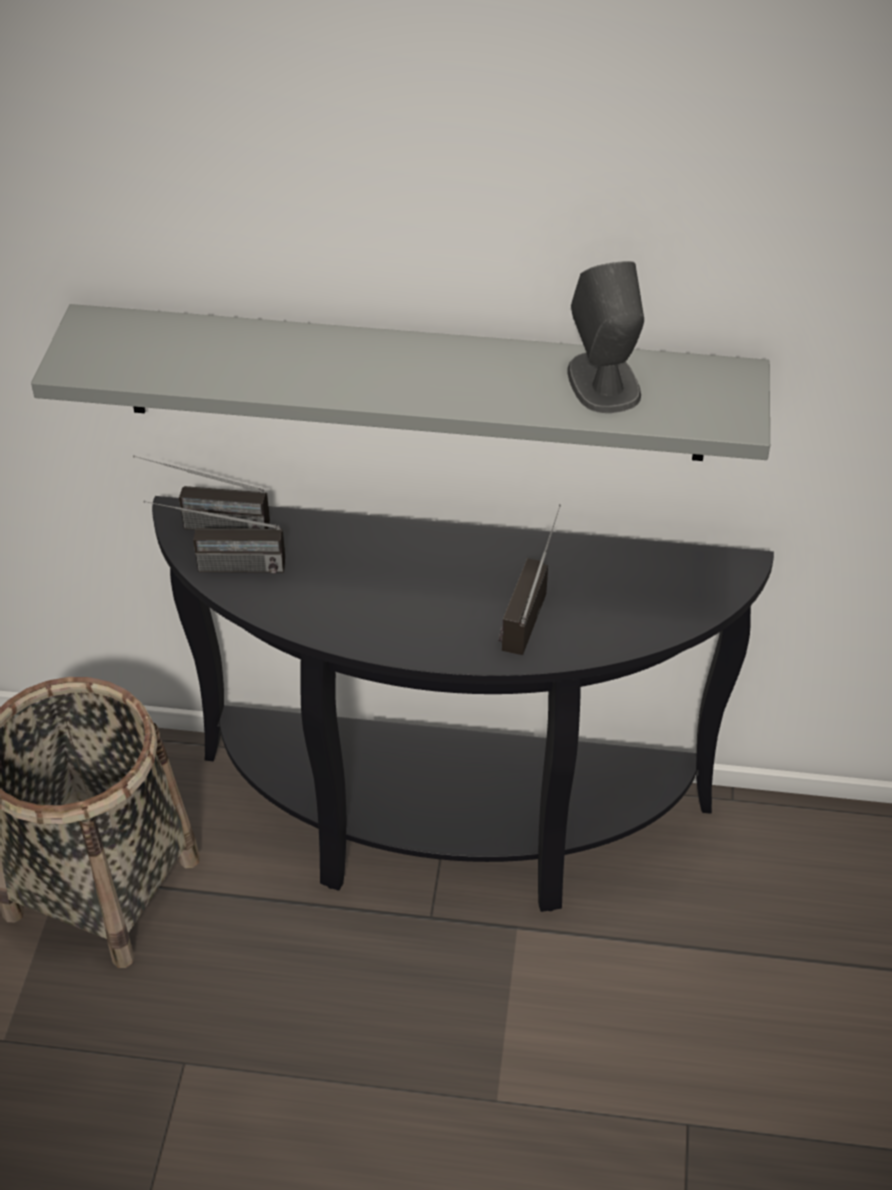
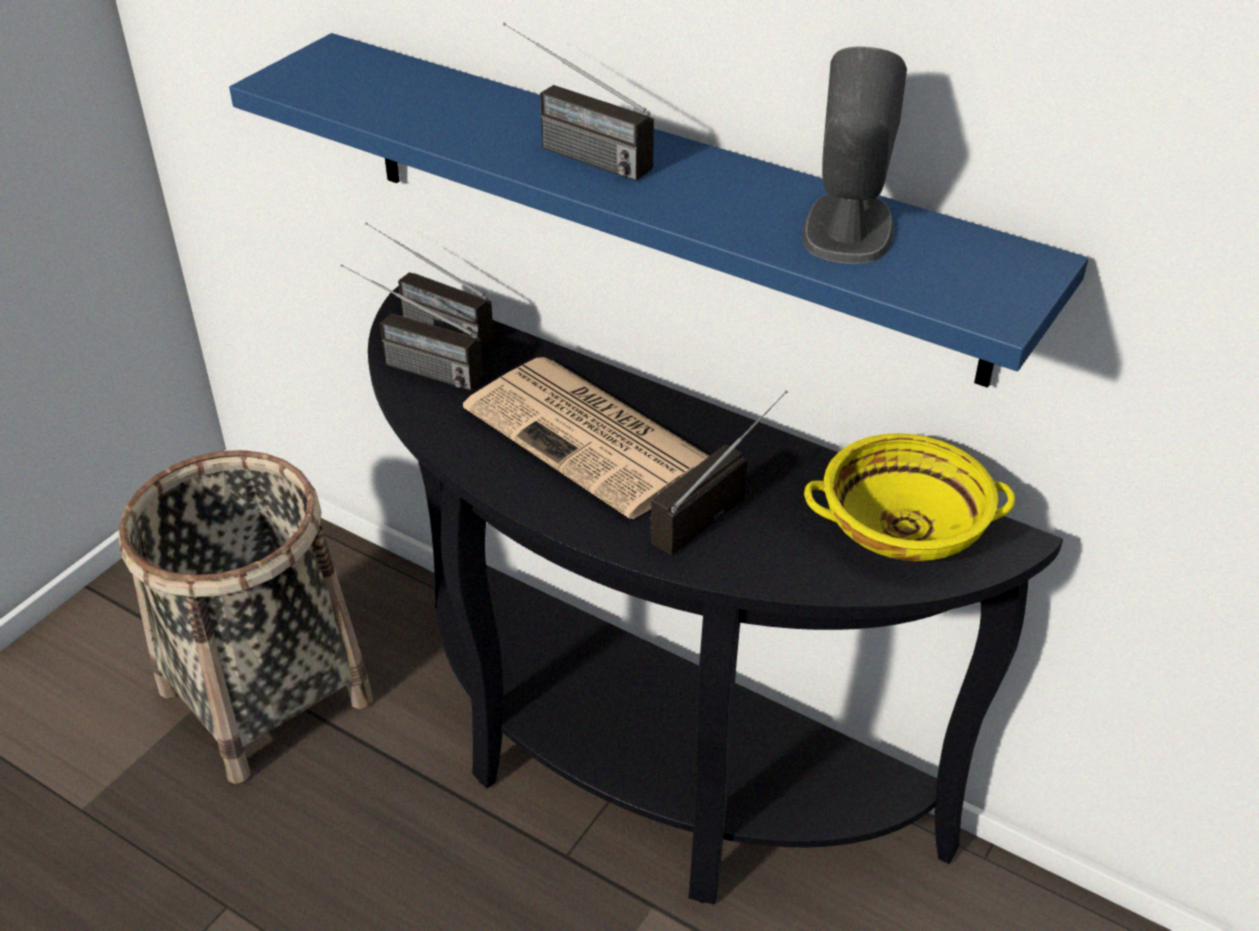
camera: 25 degrees right, 5 degrees down
(359, 370) = (569, 151): none -> radio
(404, 581) = (592, 437): none -> newspaper
(413, 383) = (660, 203): grey shelf -> blue shelf
(667, 578) = (904, 527): none -> yellow bowl

